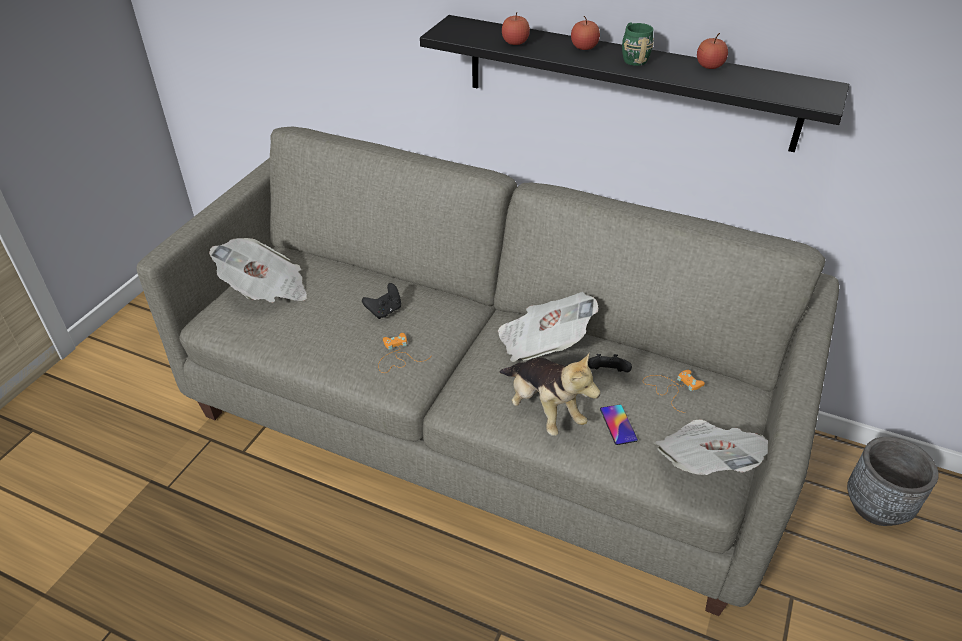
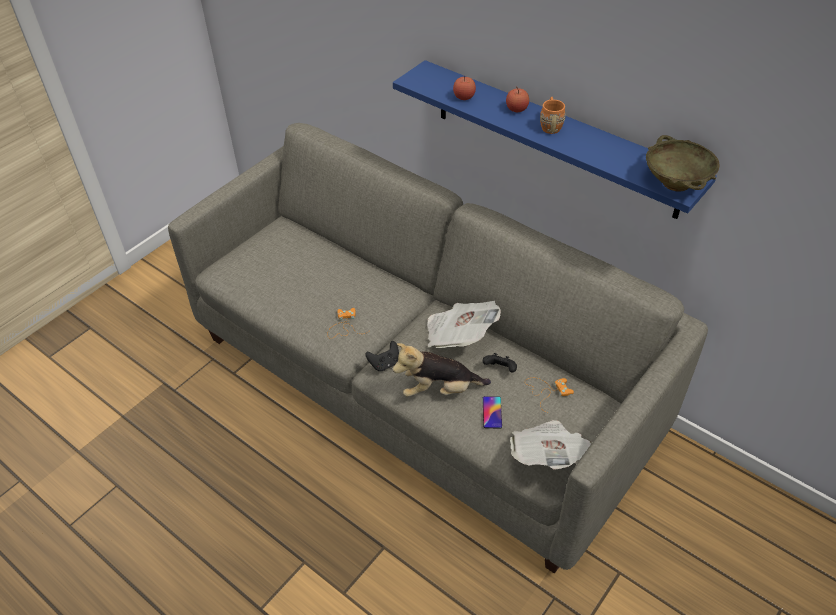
camera: 15 degrees right, 5 degrees up
(266, 290) = (263, 254): newspaper -> none
(384, 311) = (346, 287): black game controller -> black game controller (384, 364)
(543, 410) = (439, 389): plush toy -> plush toy turned 105 degrees clockwise
(628, 82) = (554, 138): black shelf -> blue shelf
(632, 58) = (550, 125): green mug -> orange mug
(709, 66) = (609, 142): apple -> none
(811, 95) = (676, 183): none -> beige bowl
(875, 506) = (723, 517): grey planter -> none

